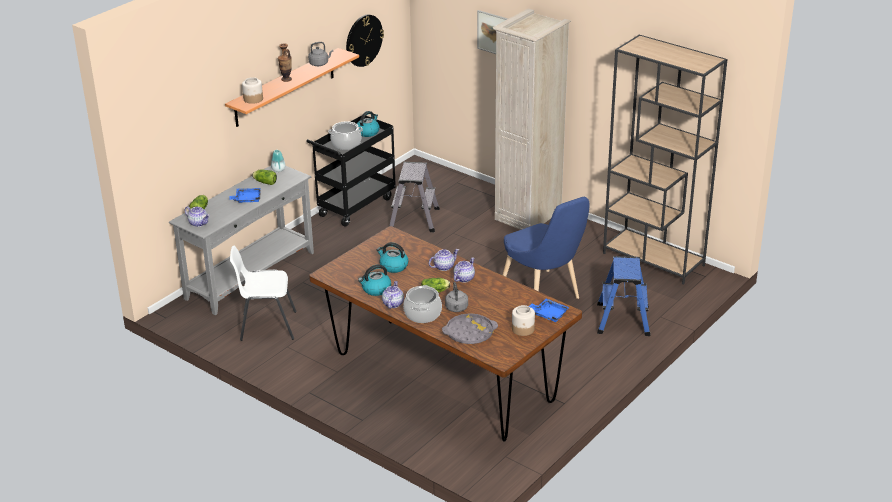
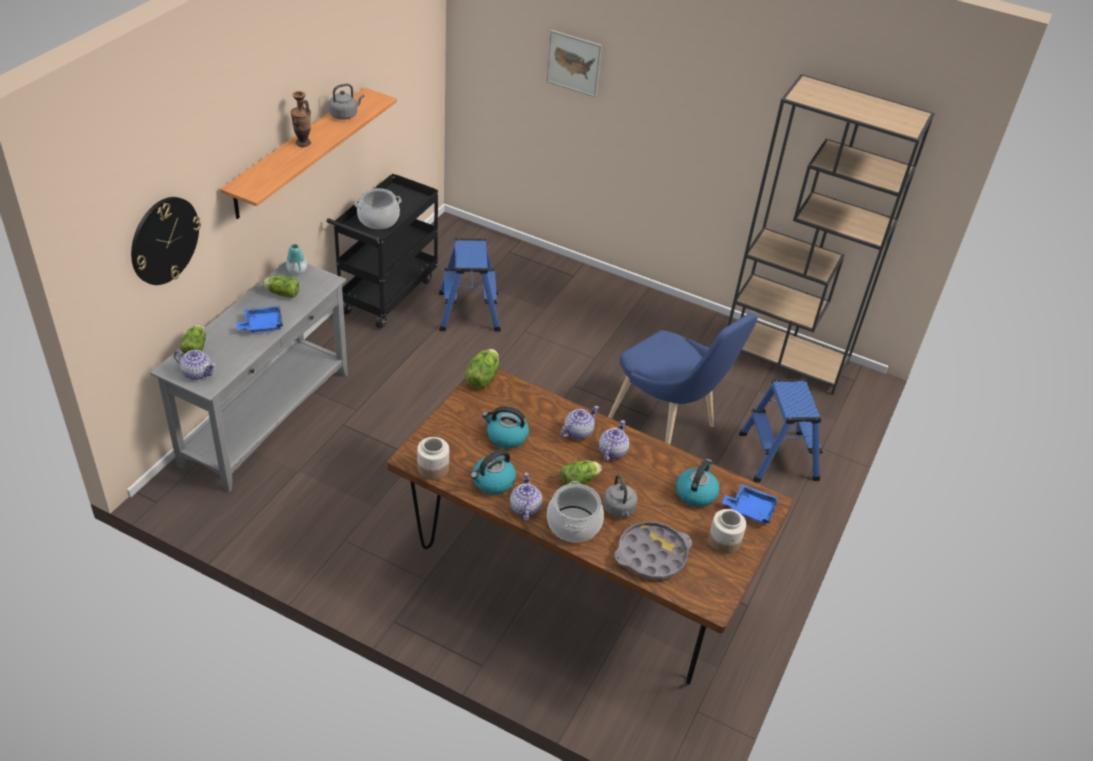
camera: 15 degrees left, 10 degrees up
(253, 99) = (261, 179): jar -> jar (432, 468)
(266, 326) = (307, 506): white chair -> none
(363, 40) = (394, 73): wall clock -> wall clock (164, 240)
(368, 132) = (403, 199): kettle -> kettle (696, 493)
(387, 234) = (482, 378): none -> lettuce
(414, 219) = (469, 311): grey step ladder -> blue step ladder
(528, 216) = (612, 299): beige cabinet -> none

